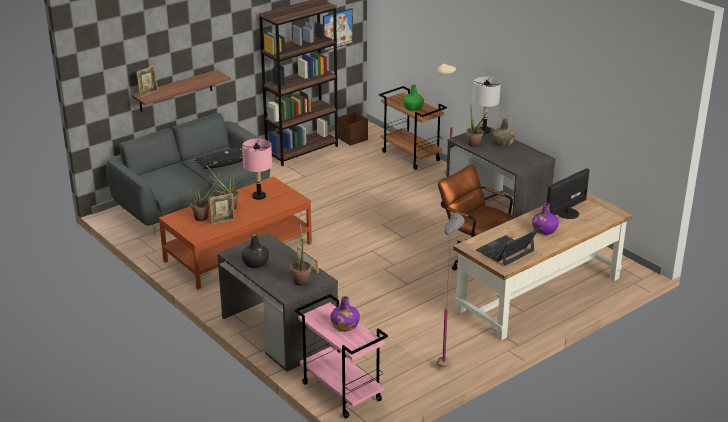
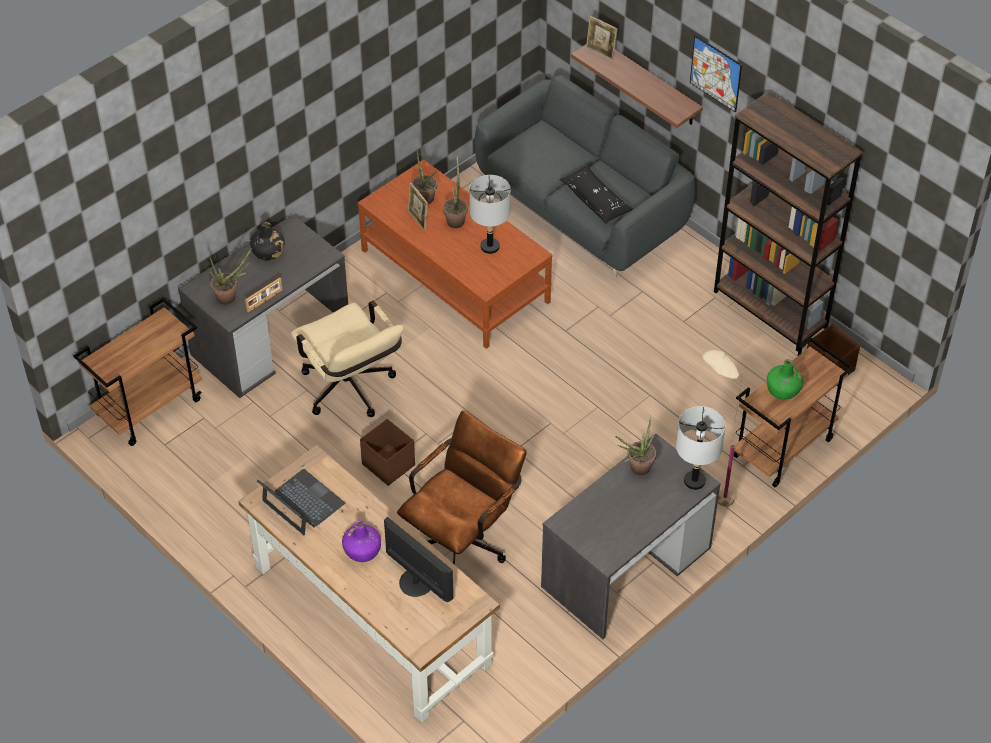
camera: 85 degrees right, 20 degrees up
(259, 196) = (490, 246): pink table lamp -> grey table lamp
(337, 29) = (889, 221): picture -> picture (715, 73)
(340, 391) = (150, 407): pink cart -> brown cart
(341, 297) = (351, 392): none -> beige office chair
(344, 326) = (141, 350): purple bottle -> none
(410, 284) = (388, 464): none -> brown storage box
(446, 359) = (213, 508): grey floor lamp -> none
(502, 143) = (651, 506): green bottle -> none

